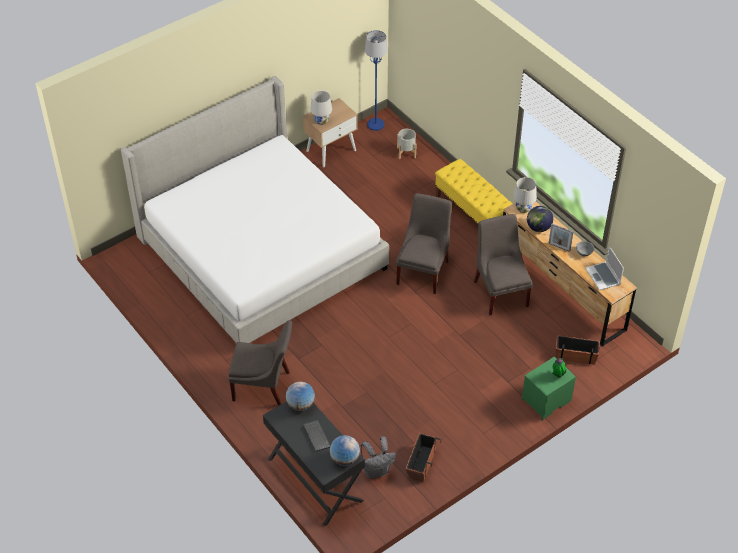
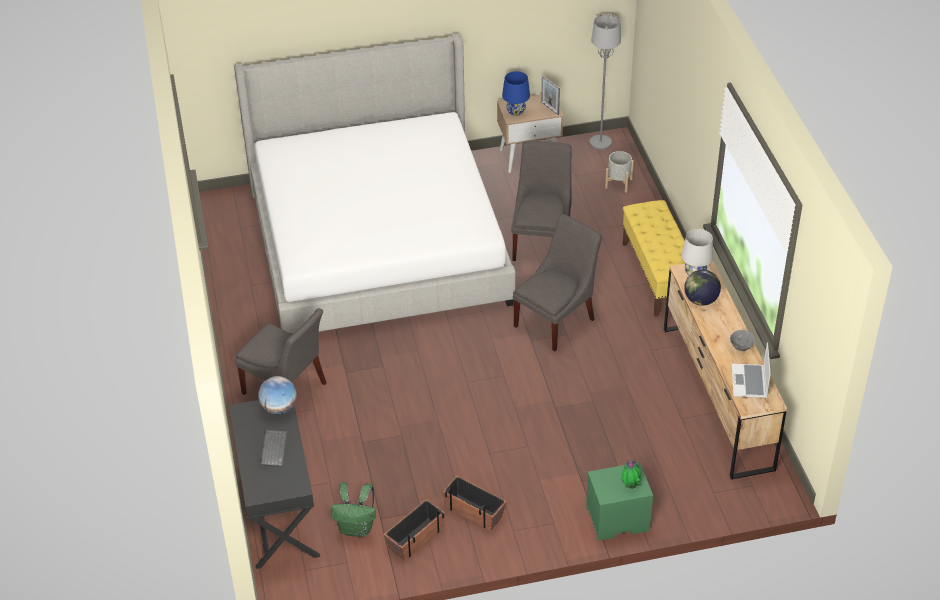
camera: 25 degrees right, 5 degrees down
(321, 121) = (516, 111): white table lamp -> blue table lamp
(344, 459) = (289, 485): globe -> none
(375, 124) = (600, 143): blue floor lamp -> grey floor lamp
(377, 470) = (357, 528): grey backpack -> green backpack
(500, 291) = (638, 373): grey chair -> grey chair (542, 241)
(559, 247) = (713, 330): picture frame -> picture frame (550, 108)
(575, 355) = (688, 479): planter -> planter (474, 511)

